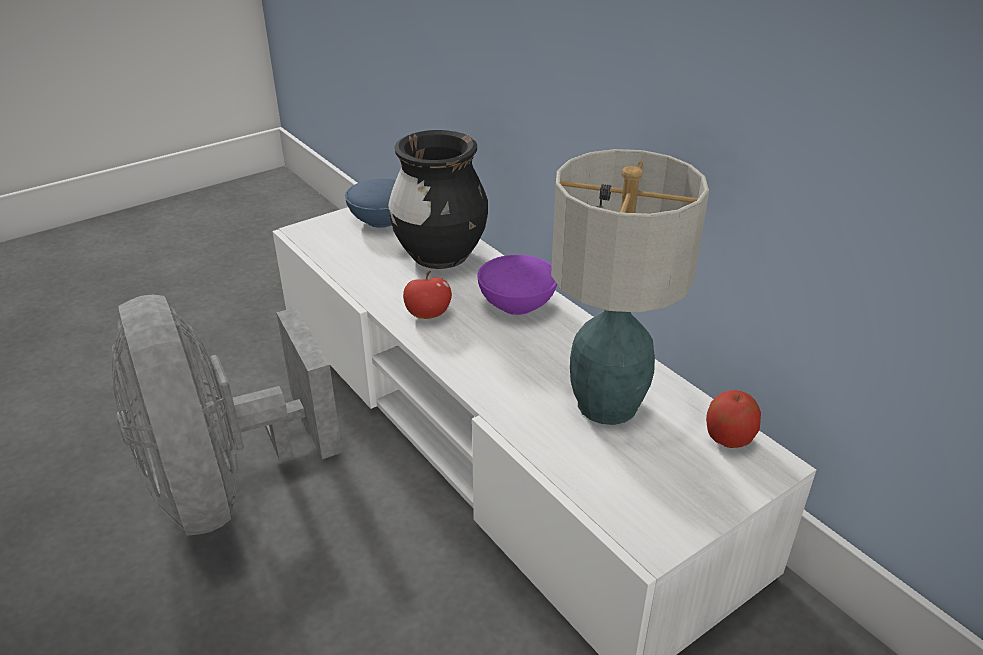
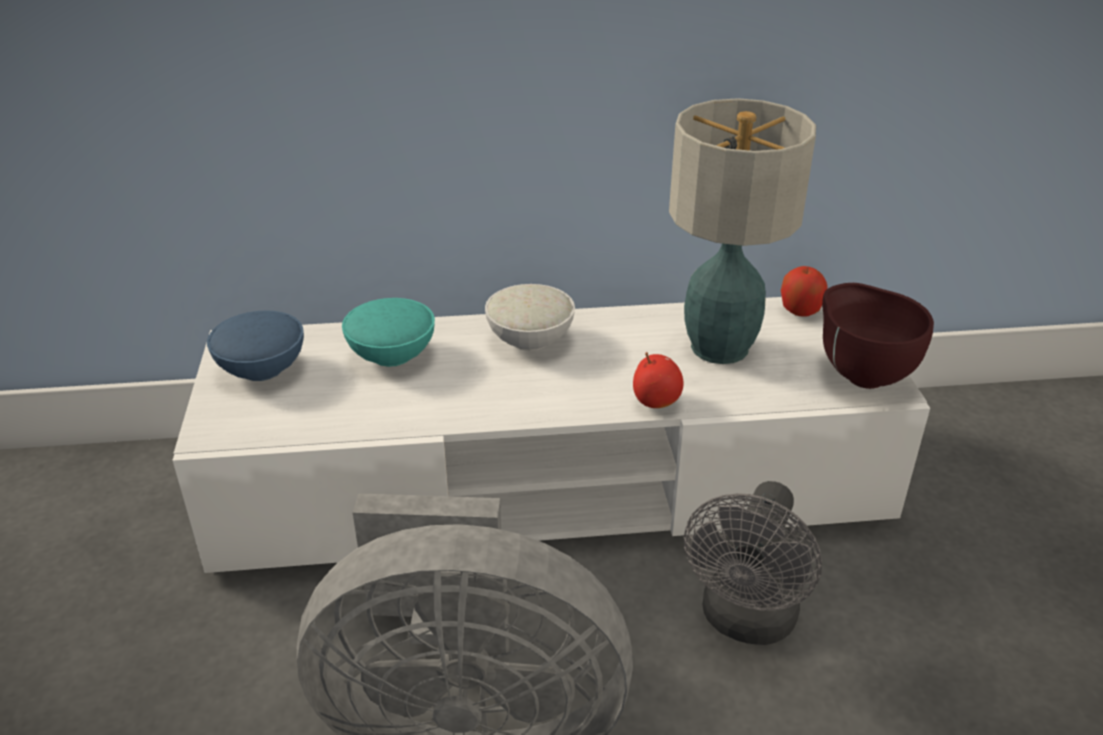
camera: 60 degrees left, 0 degrees up
(412, 608) = (745, 621): none -> grey fan
(428, 315) = (495, 396): apple -> apple (656, 401)
(440, 256) = (390, 354): black vase -> turquoise bowl
(517, 303) = (529, 338): purple bowl -> white bowl
(655, 513) = (861, 375): none -> brown bowl

